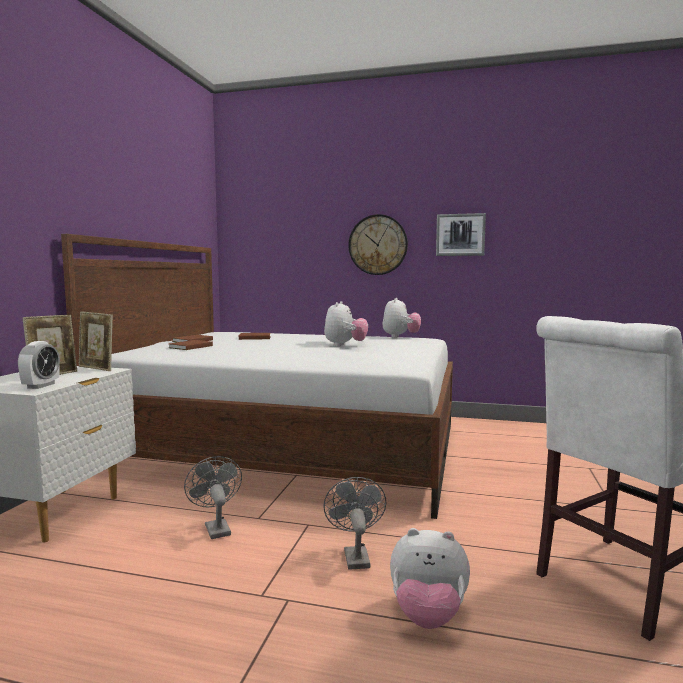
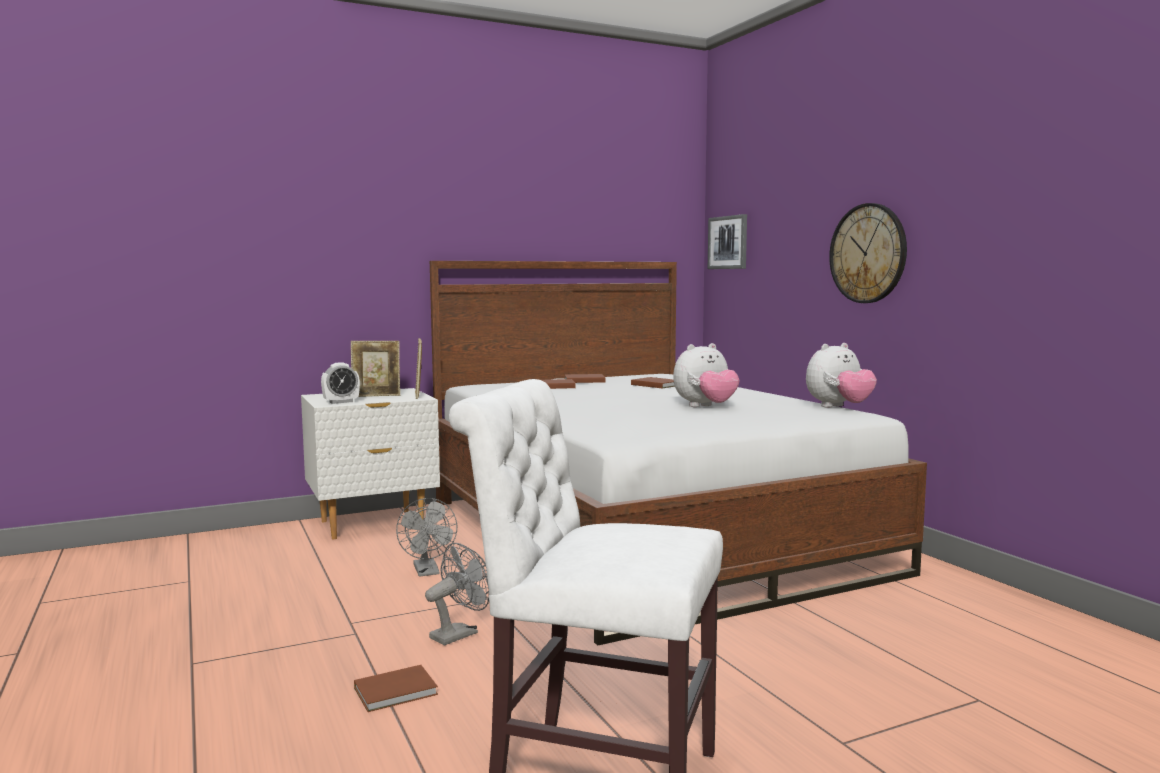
camera: 50 degrees right, 0 degrees up
(215, 527) = (427, 572): grey fan -> grey fan turned 135 degrees clockwise
(428, 615) = (398, 691): plush toy -> brown book
(460, 235) = (984, 233): picture -> picture (728, 242)

